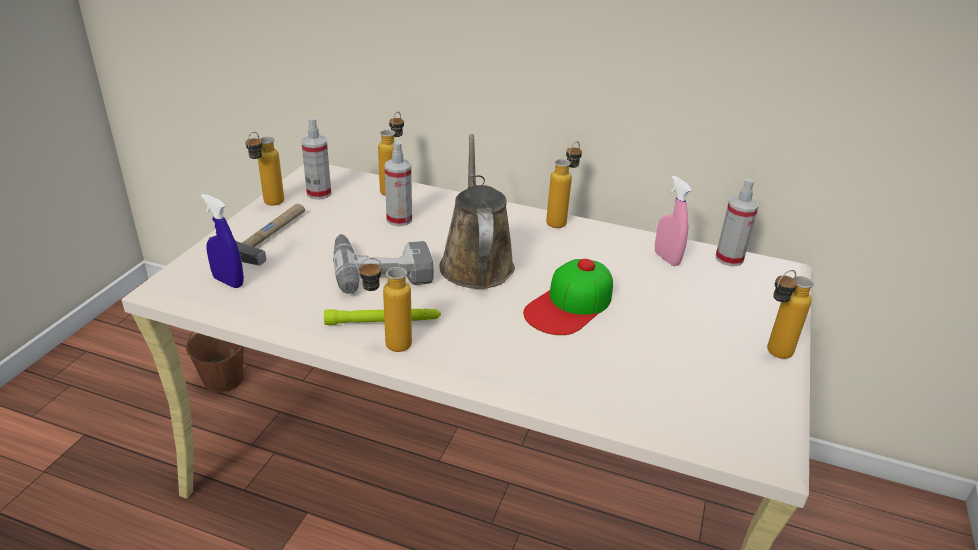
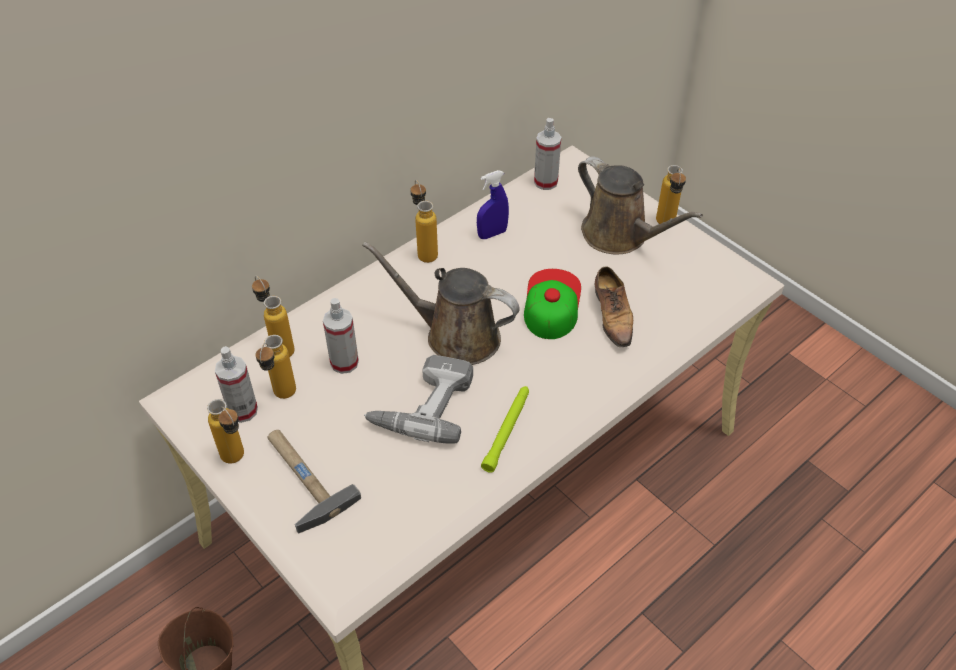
camera: 60 degrees left, 15 degrees up
(228, 282) = (374, 530): blue spray bottle -> blue spray bottle (492, 234)
(387, 346) = (543, 438): bottle -> bottle (281, 398)
(570, 305) = (551, 303): cap -> cap turned 150 degrees counterclockwise
(593, 349) = (613, 315): none -> shoe
(666, 258) = (524, 216): pink spray bottle -> none
(715, 324) = (620, 235): none -> brown watering can

